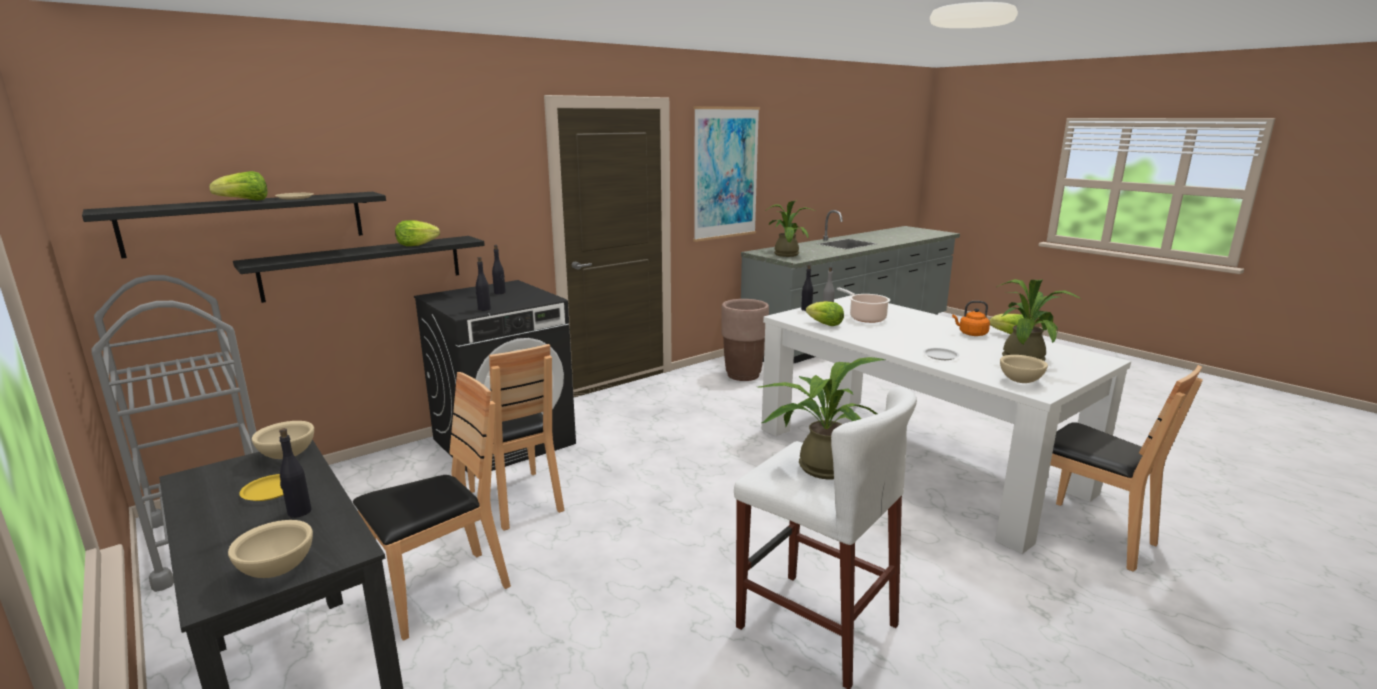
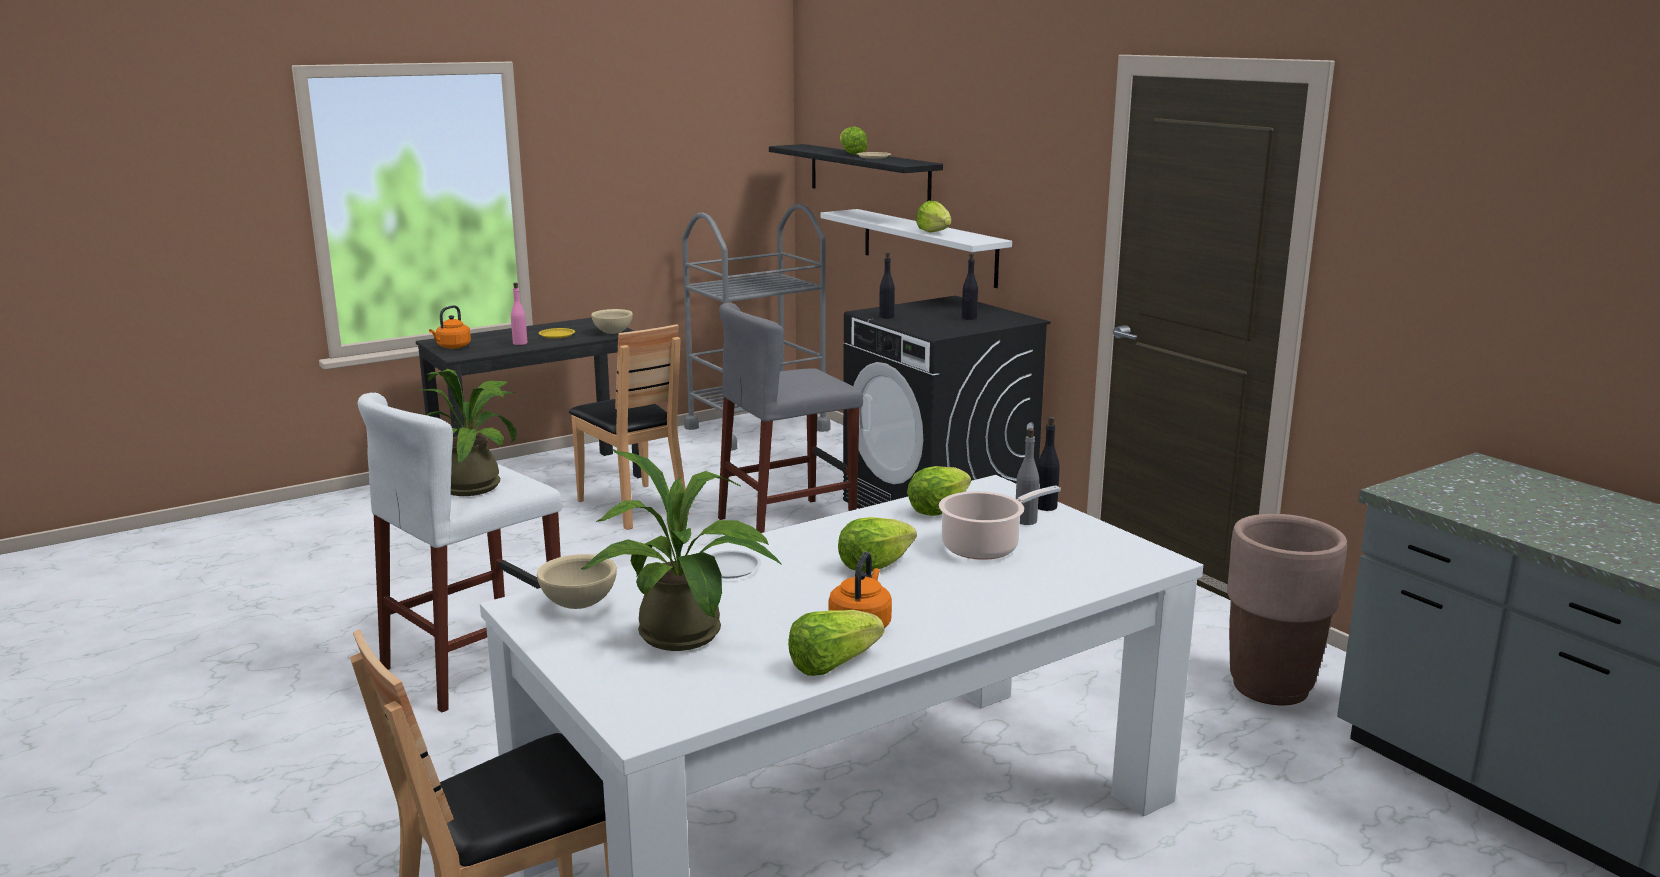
camera: 95 degrees right, 0 degrees up
(279, 569) = (452, 347): beige bowl -> orange kettle
(299, 512) = (520, 343): black bottle -> pink bottle
(364, 267) = (928, 247): black shelf -> white shelf
(517, 499) = (787, 523): brown chair -> grey stool
(725, 173) = (1460, 247): picture -> none
(786, 254) = (1485, 490): potted plant -> none
(907, 333) = (873, 566): none -> lettuce

